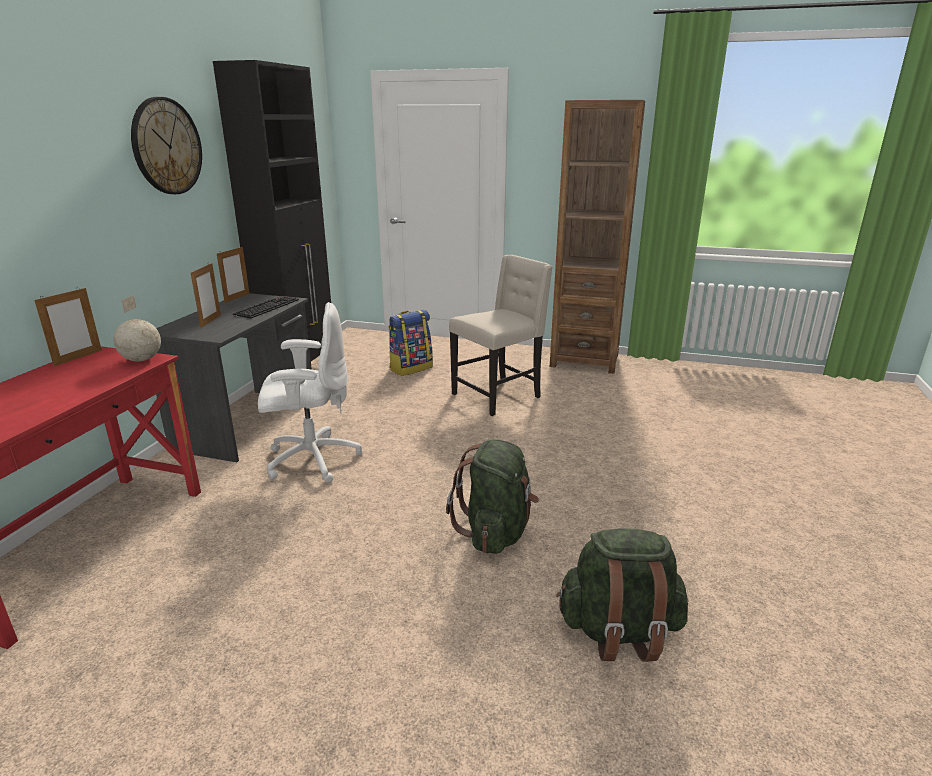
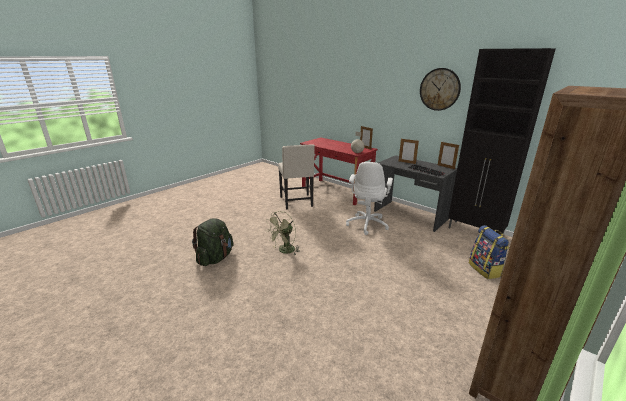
camera: 115 degrees right, 0 degrees up
(495, 532) = (284, 251): green backpack -> green fan
(498, 396) = (424, 294): beige chair -> beige chair (297, 202)

